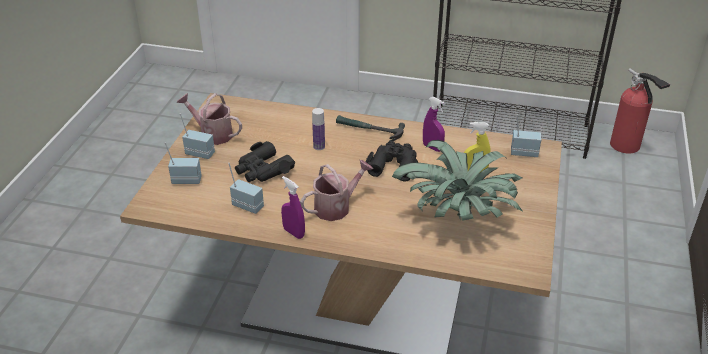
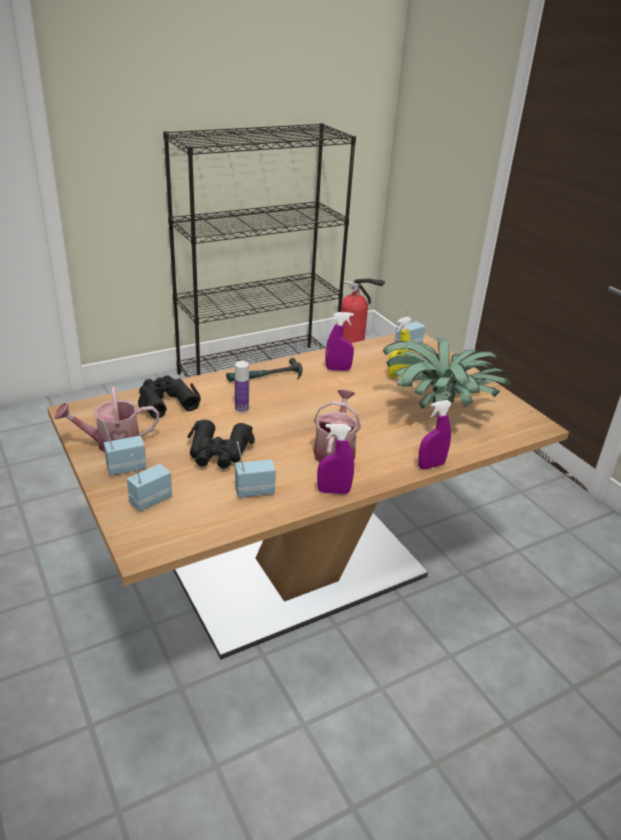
camera: 45 degrees left, 5 degrees down
(387, 252) = (431, 465): none -> purple spray bottle
(393, 165) = (329, 395): black binoculars -> black binoculars (166, 401)

